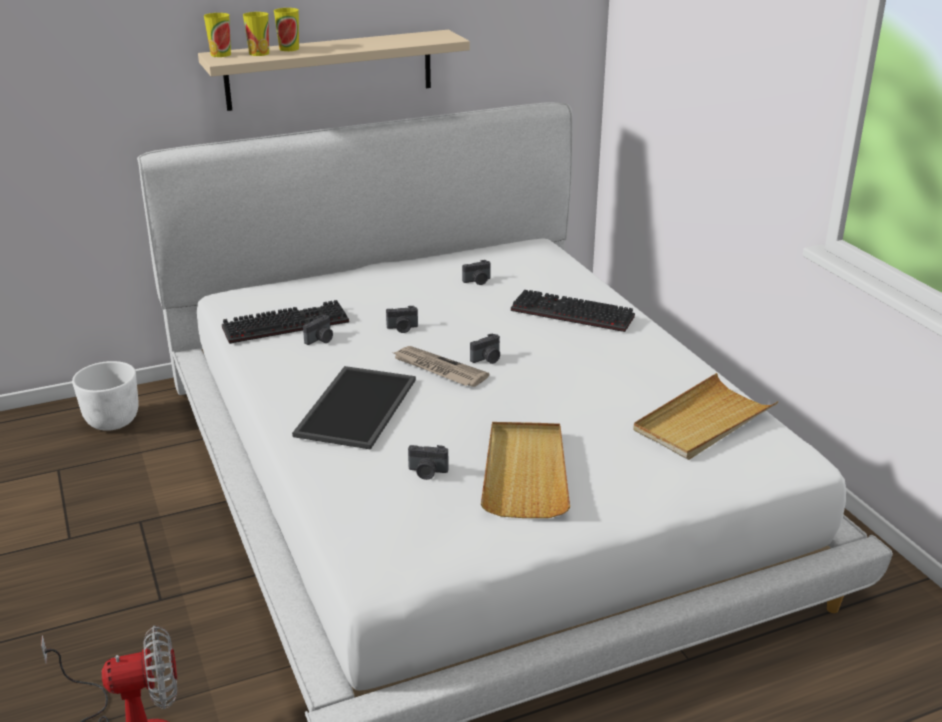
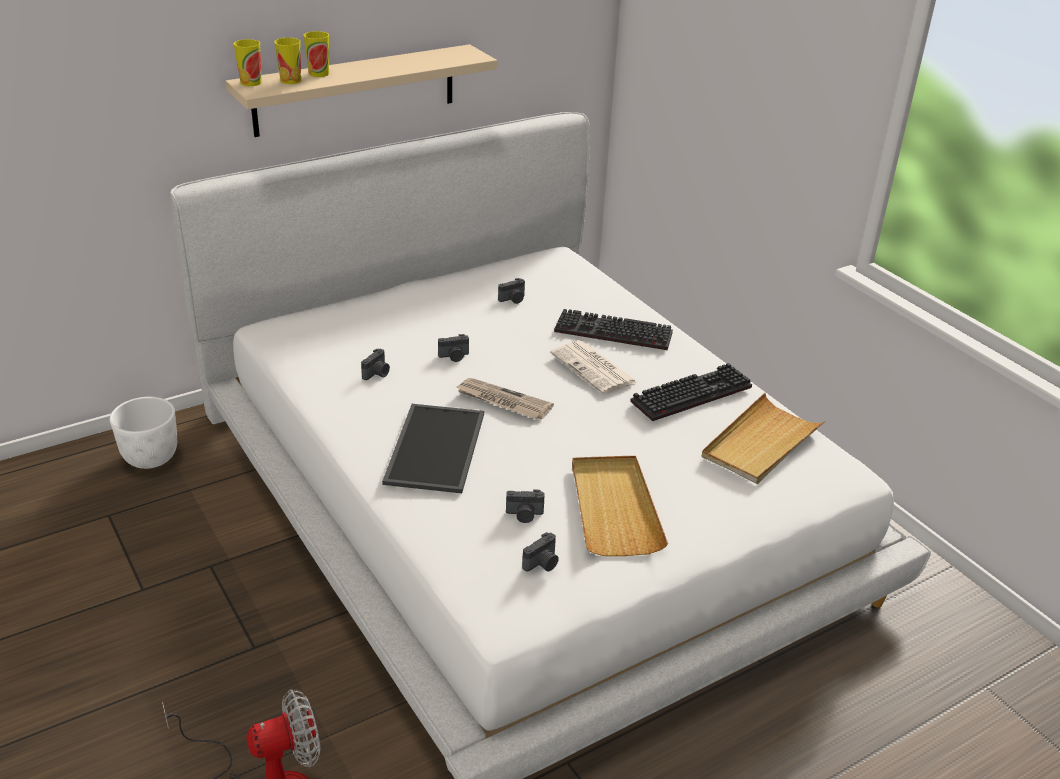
camera: 10 degrees left, 5 degrees up
(287, 324) = (338, 357): keyboard -> keyboard (691, 393)
(487, 359) = (546, 387): camera -> camera (542, 564)
(542, 344) = (594, 368): none -> newspaper

